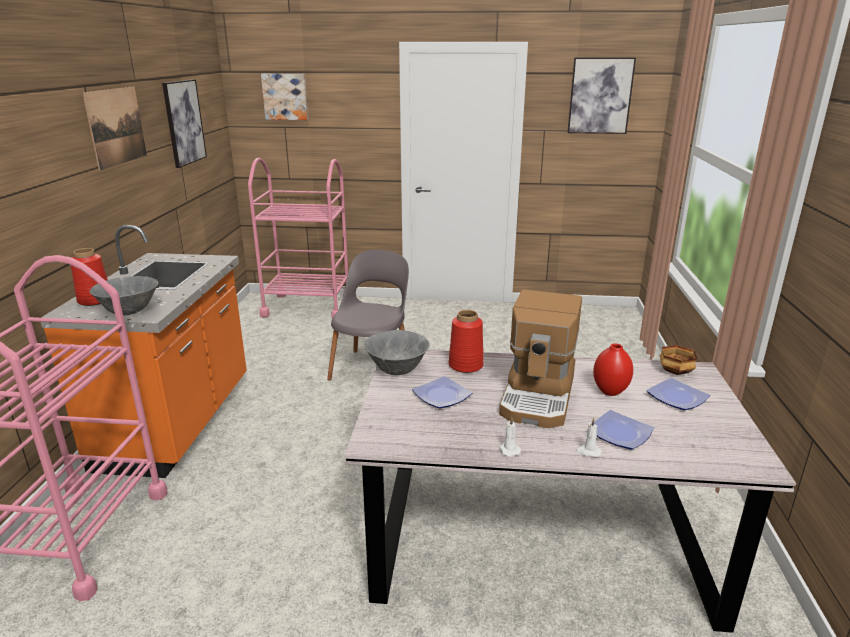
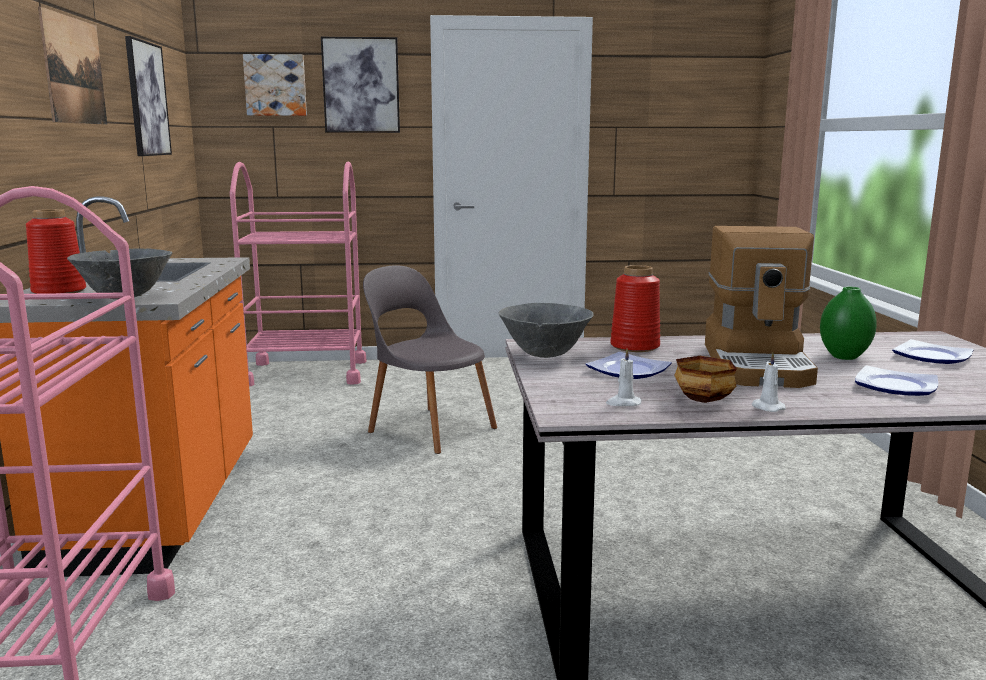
camera: 10 degrees left, 10 degrees down
(372, 367) = (429, 428): grey chair -> grey chair turned 60 degrees counterclockwise
(588, 451) = (871, 402): white candle -> white candle (623, 403)
(600, 96) = (682, 83): picture -> picture (361, 85)
(610, 391) = (844, 356): red vase -> green vase
(676, 372) = (907, 339): bowl -> bowl (705, 400)

